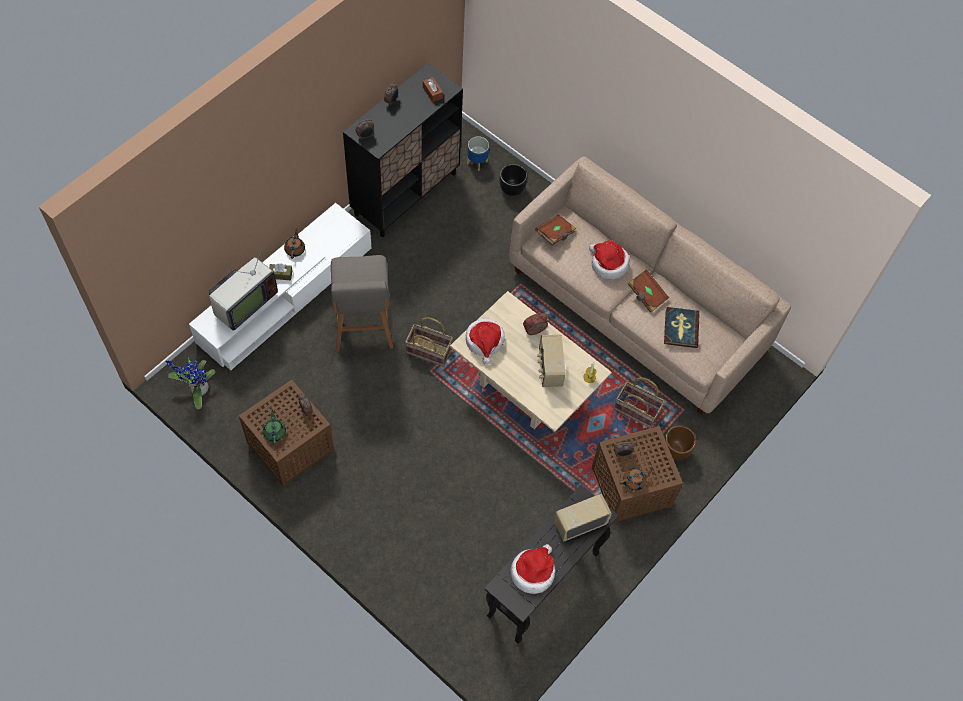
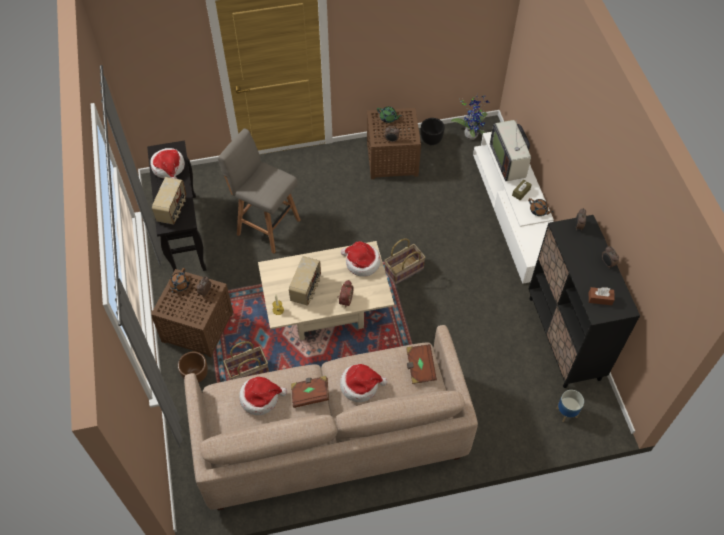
camera: 130 degrees right, 5 degrees down
(363, 329) = (452, 242): grey stool -> grey stool (266, 226)
(512, 190) = (518, 421): black planter -> black planter (431, 140)
(549, 369) = (306, 289): radio -> radio turned 75 degrees clockwise
(680, 328) = (261, 398): book -> hat

